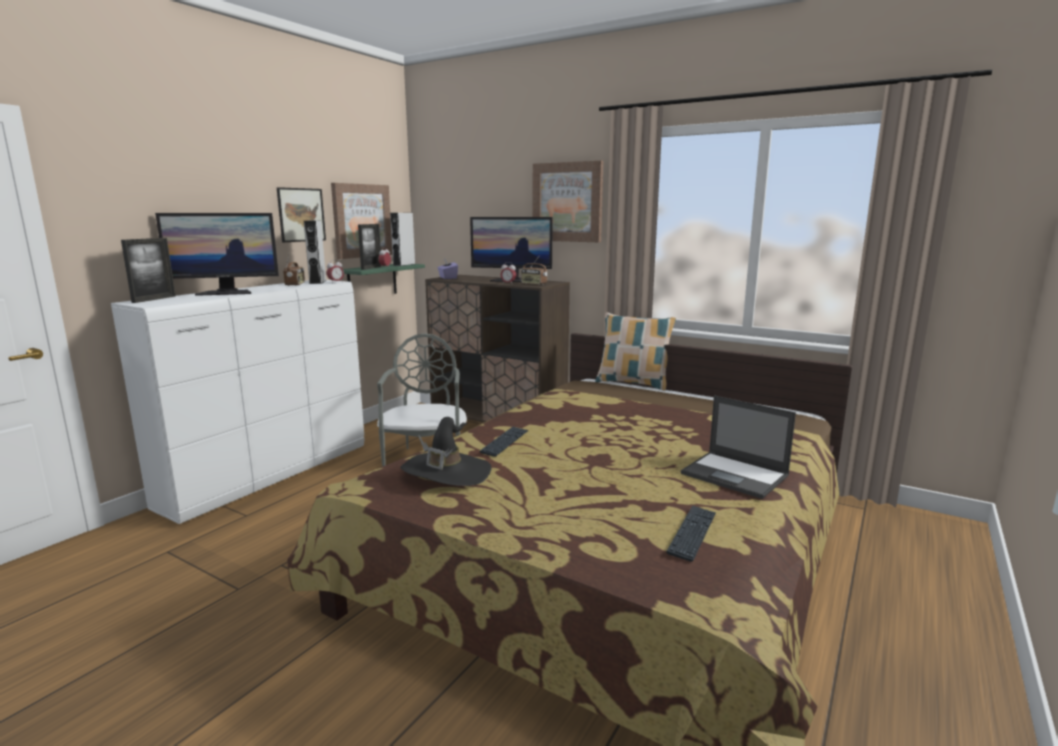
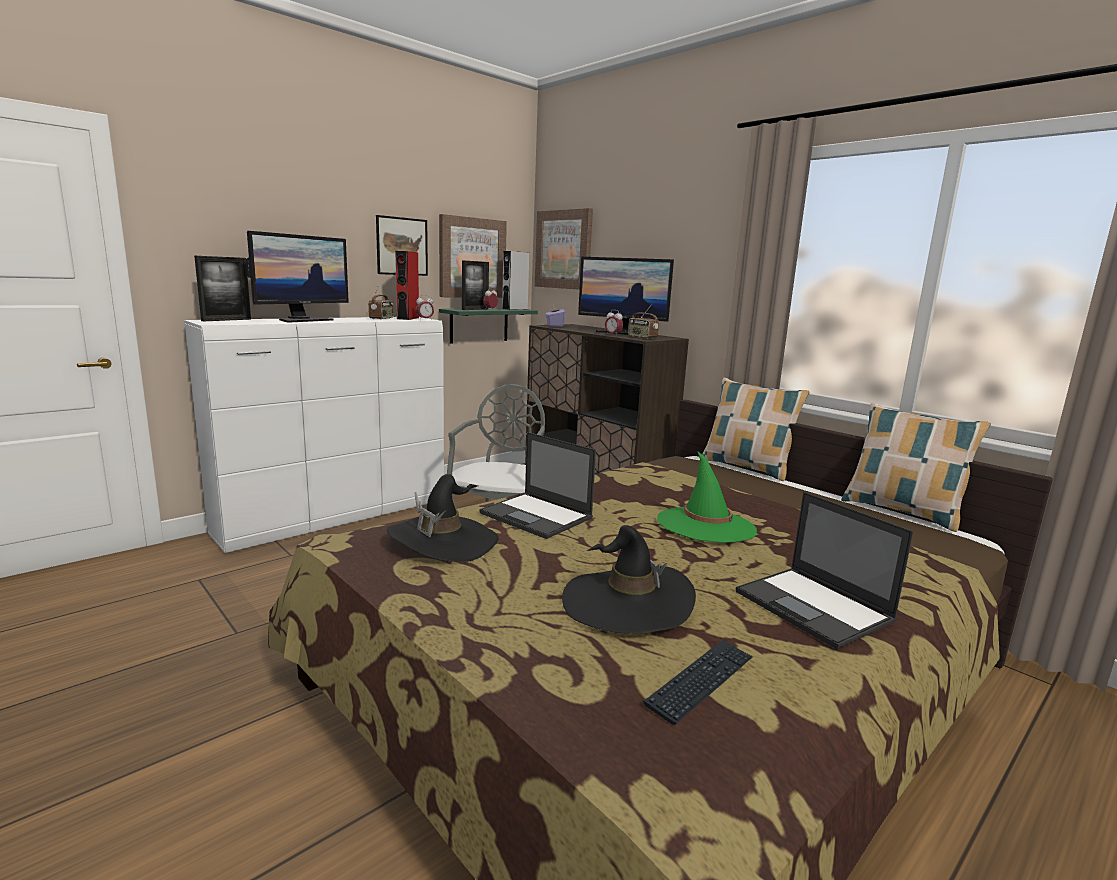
camera: 15 degrees right, 0 degrees up
(226, 293) = (302, 320): monitor -> monitor turned 60 degrees counterclockwise
(318, 282) = (408, 318): grey speaker -> red speaker
(505, 442) = (537, 516): keyboard -> laptop
(567, 202) = (695, 243): picture -> picture (564, 249)
(614, 494) = (627, 603): none -> black hat
(633, 431) = (705, 525): none -> green hat
(754, 402) = (901, 512): none -> pillow

